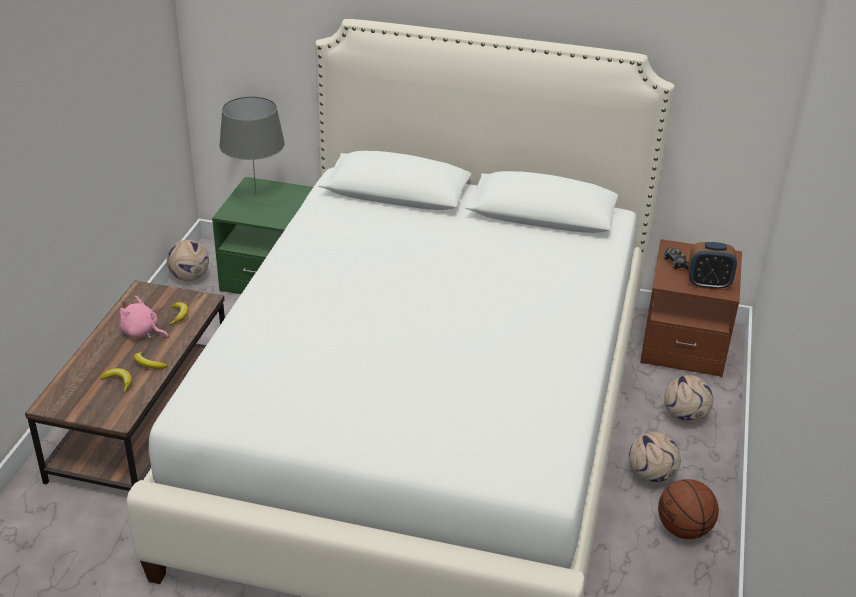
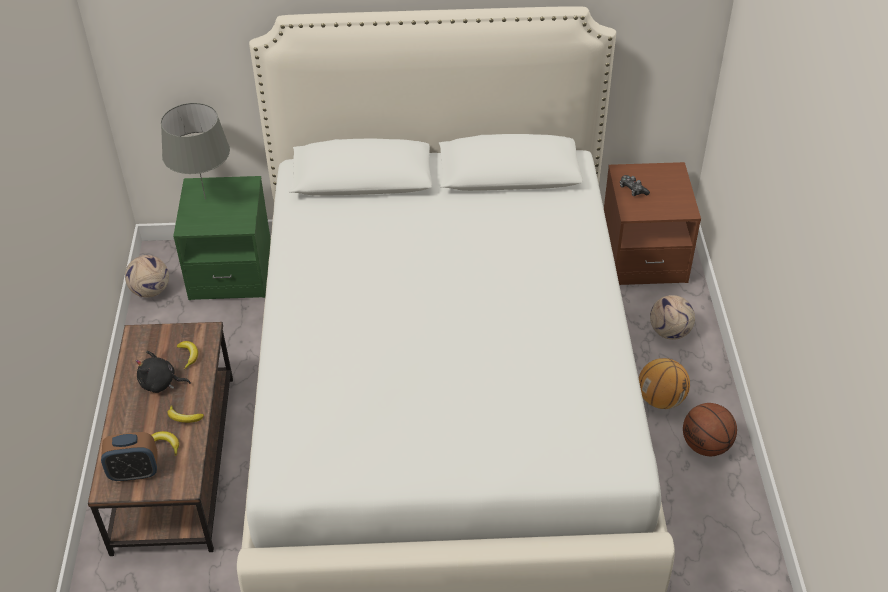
camera: 15 degrees left, 10 degrees up
(142, 332) = (161, 383): pink plush toy -> black plush toy
(651, 475) = (661, 399): football -> basketball
(708, 284) = (668, 205): alarm clock -> alarm clock (134, 472)

